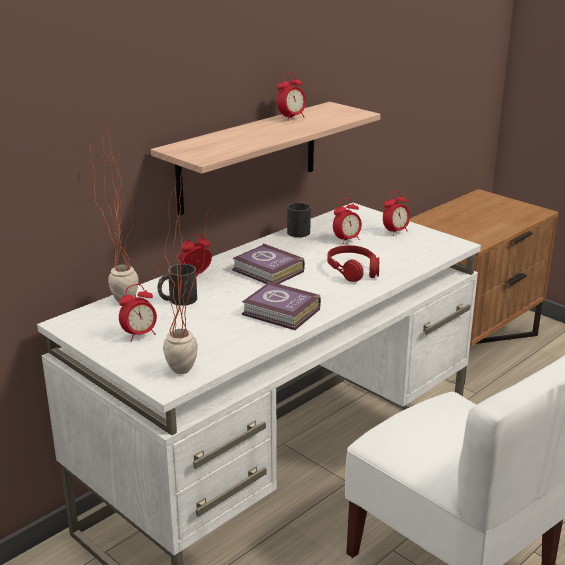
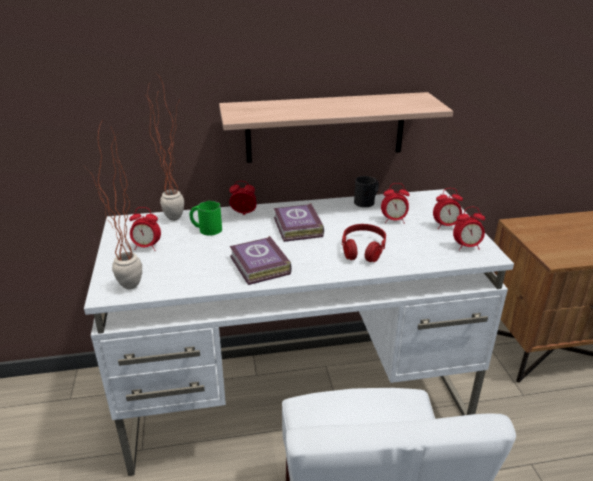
camera: 35 degrees right, 5 degrees up
(177, 300) = (206, 229): black mug -> green mug
(291, 118) = (367, 100): alarm clock -> alarm clock (466, 247)

